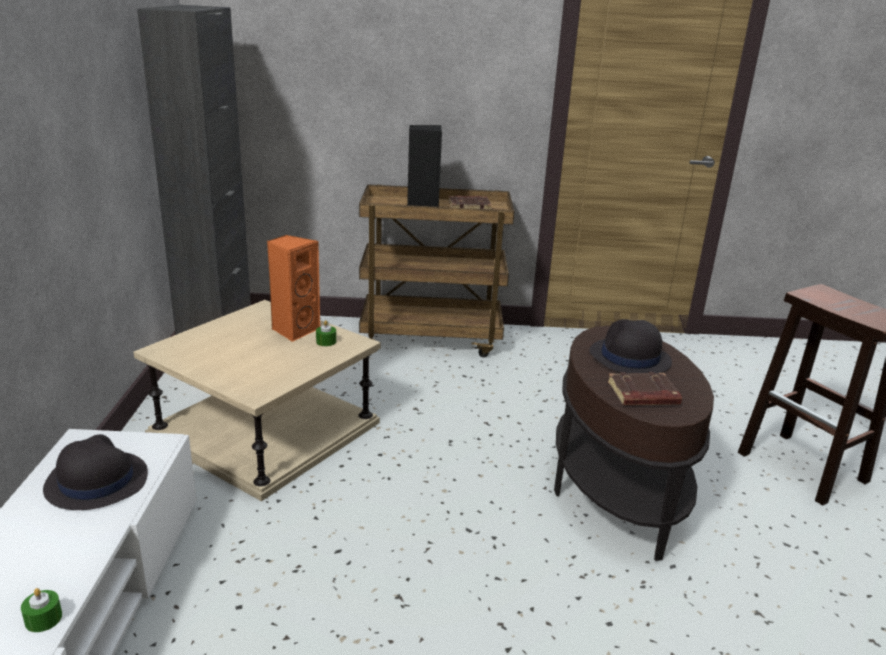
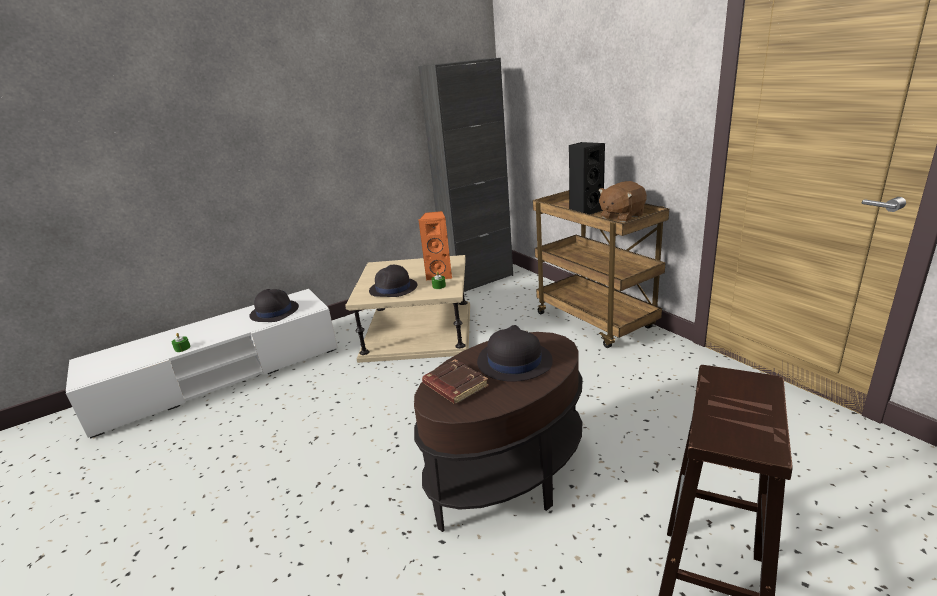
camera: 60 degrees right, 0 degrees up
(274, 366) = (393, 289): none -> black hat
(469, 207) = (621, 216): brown book -> brown plush toy

